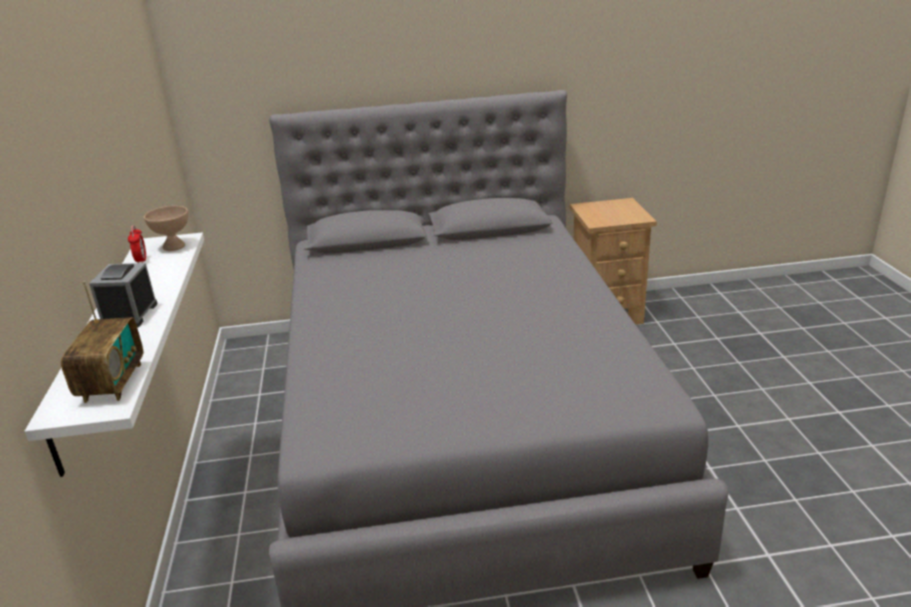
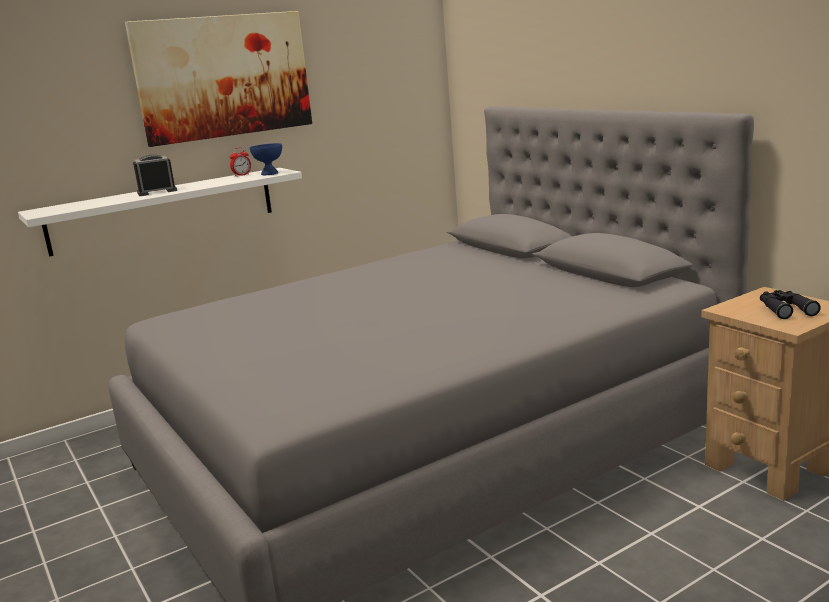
camera: 65 degrees right, 10 degrees down
(86, 136) = (224, 76): none -> picture
(112, 383) = (67, 208): radio -> none
(174, 246) = (270, 173): beige bowl -> blue bowl
(615, 211) = (784, 309): none -> black binoculars

